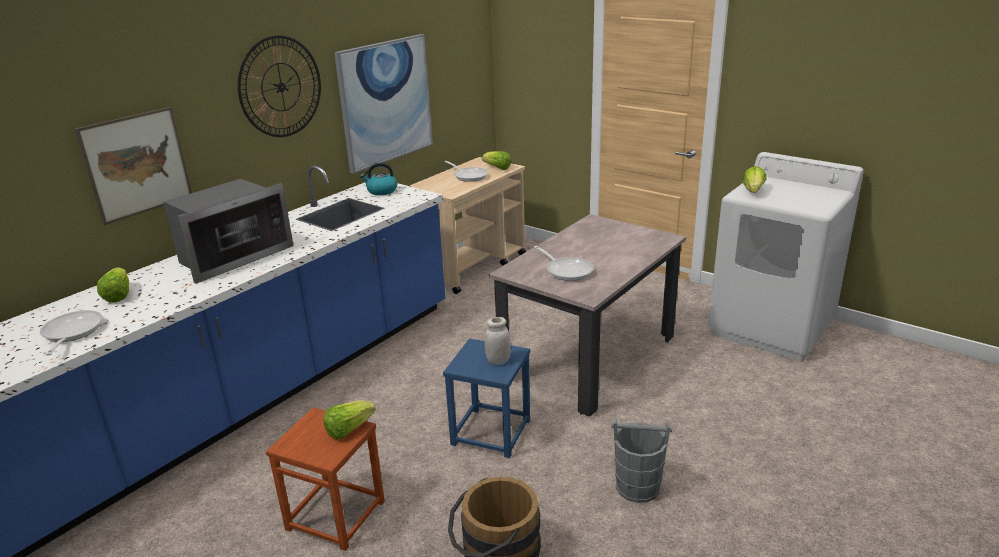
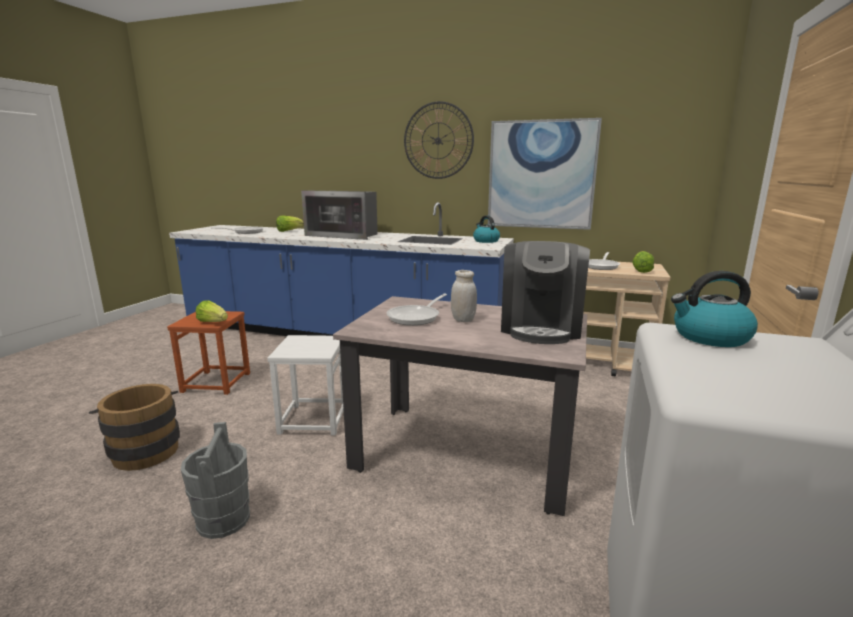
camera: 70 degrees right, 10 degrees down
(137, 164) = (334, 168): picture -> none
(490, 433) = (313, 419): blue stool -> white stool
(498, 361) = (306, 349): white jar -> white jar (463, 320)
(614, 233) = (540, 327): none -> coffee machine
(753, 191) = (709, 337): lettuce -> kettle

